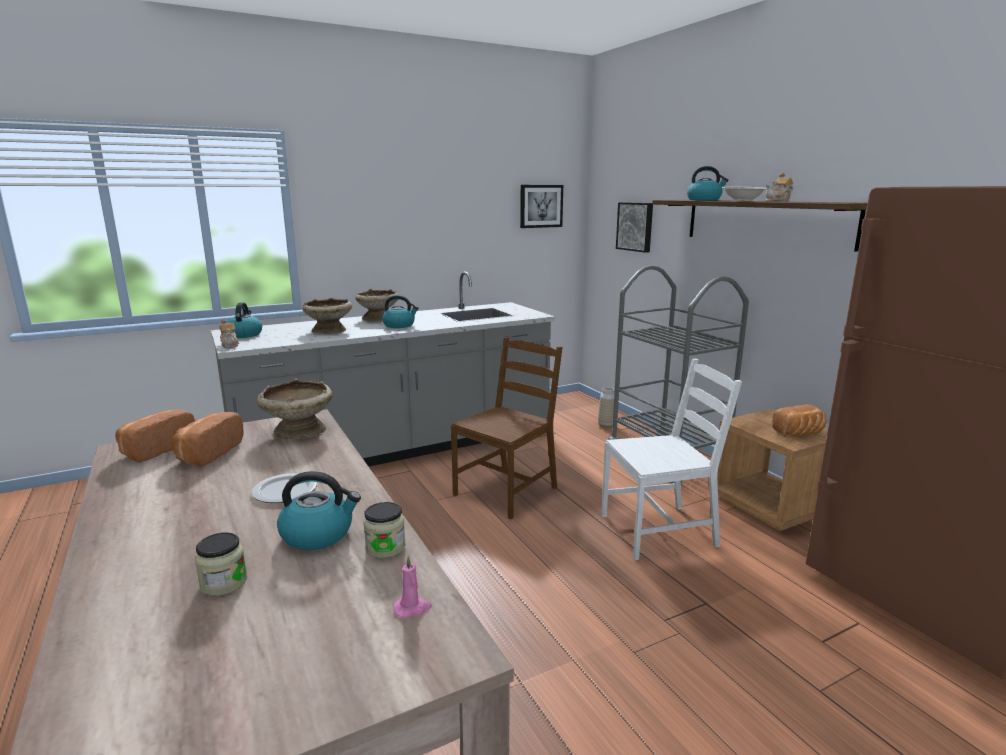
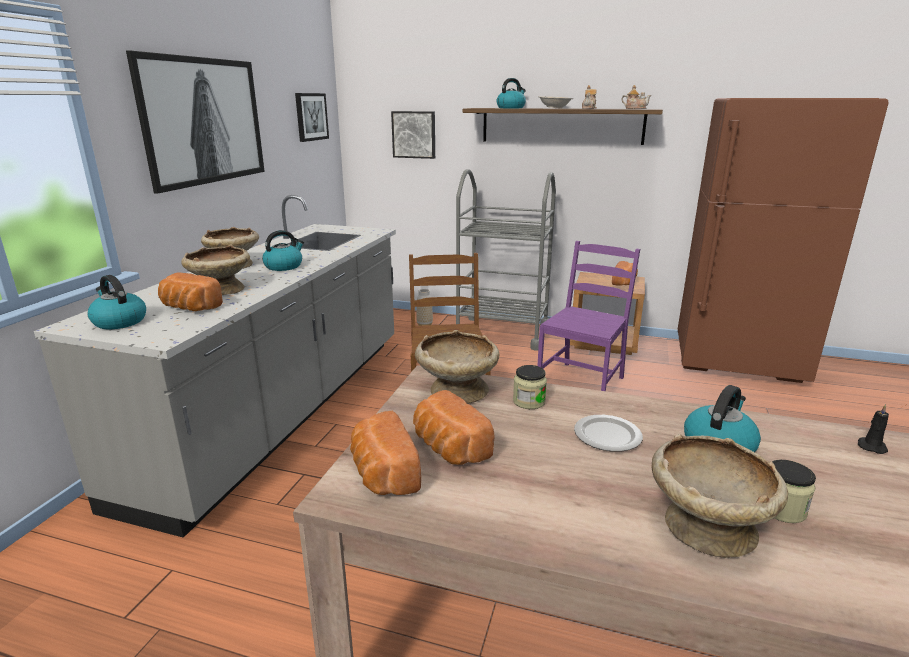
camera: 45 degrees left, 5 degrees up
(168, 558) = (705, 526): none -> beige bowl
(230, 345) = (148, 338): teapot -> teapot (635, 108)
(286, 336) = (189, 308): none -> bread
(385, 547) = (766, 428): jar -> jar (529, 401)
(401, 206) = (203, 121): none -> picture
(412, 608) = (871, 446): pink candle -> black candle
(659, 530) = (581, 383): white chair -> purple chair

